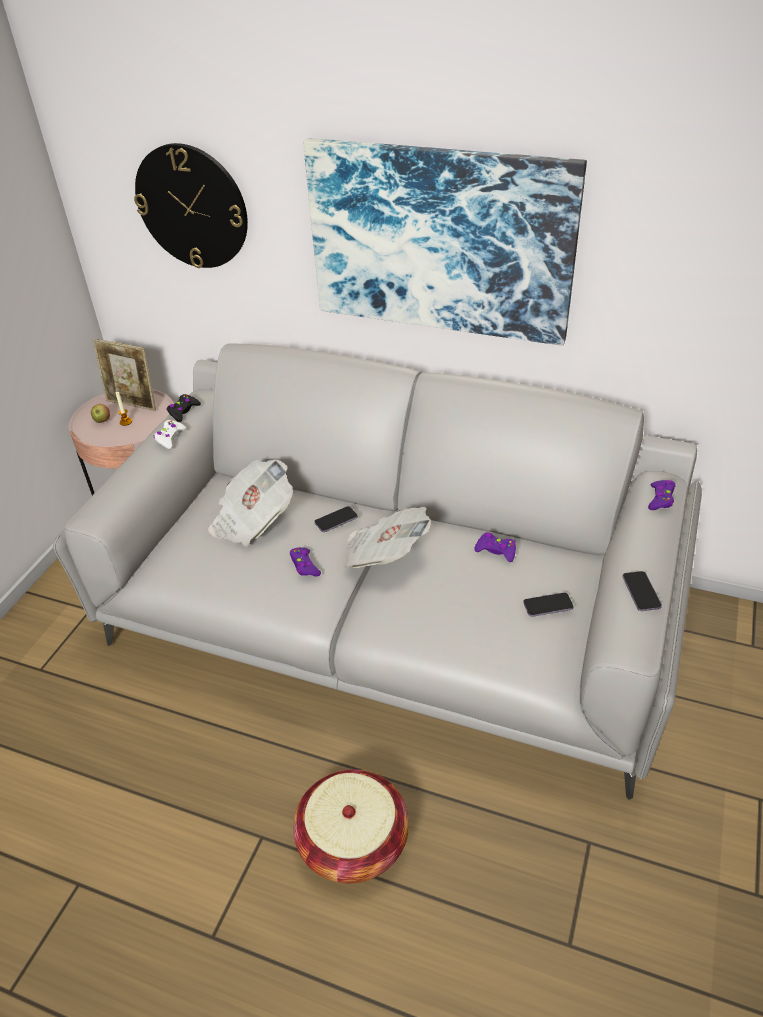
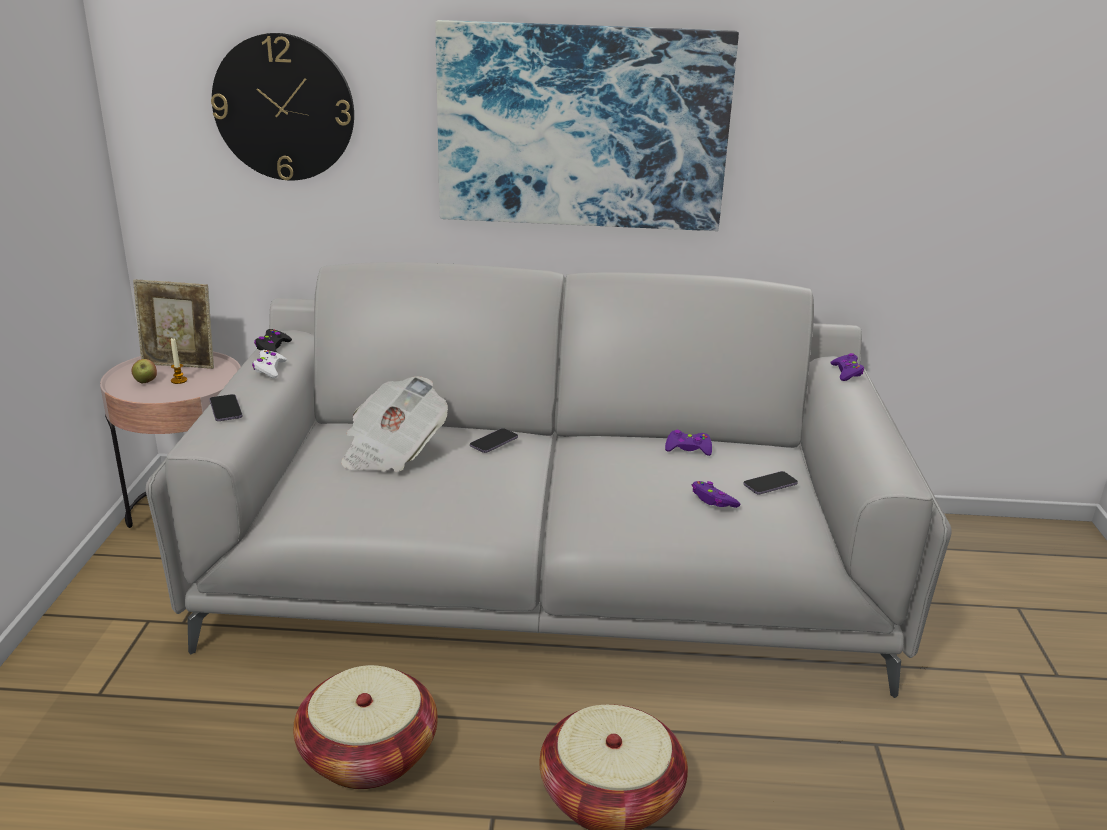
camera: 20 degrees left, 15 degrees down
(196, 761) = (368, 754): none -> basket
(304, 566) = (480, 483): purple game controller -> purple game controller (713, 500)
(385, 554) = (568, 464): newspaper -> none
(641, 592) = (877, 438): phone -> phone (226, 409)

